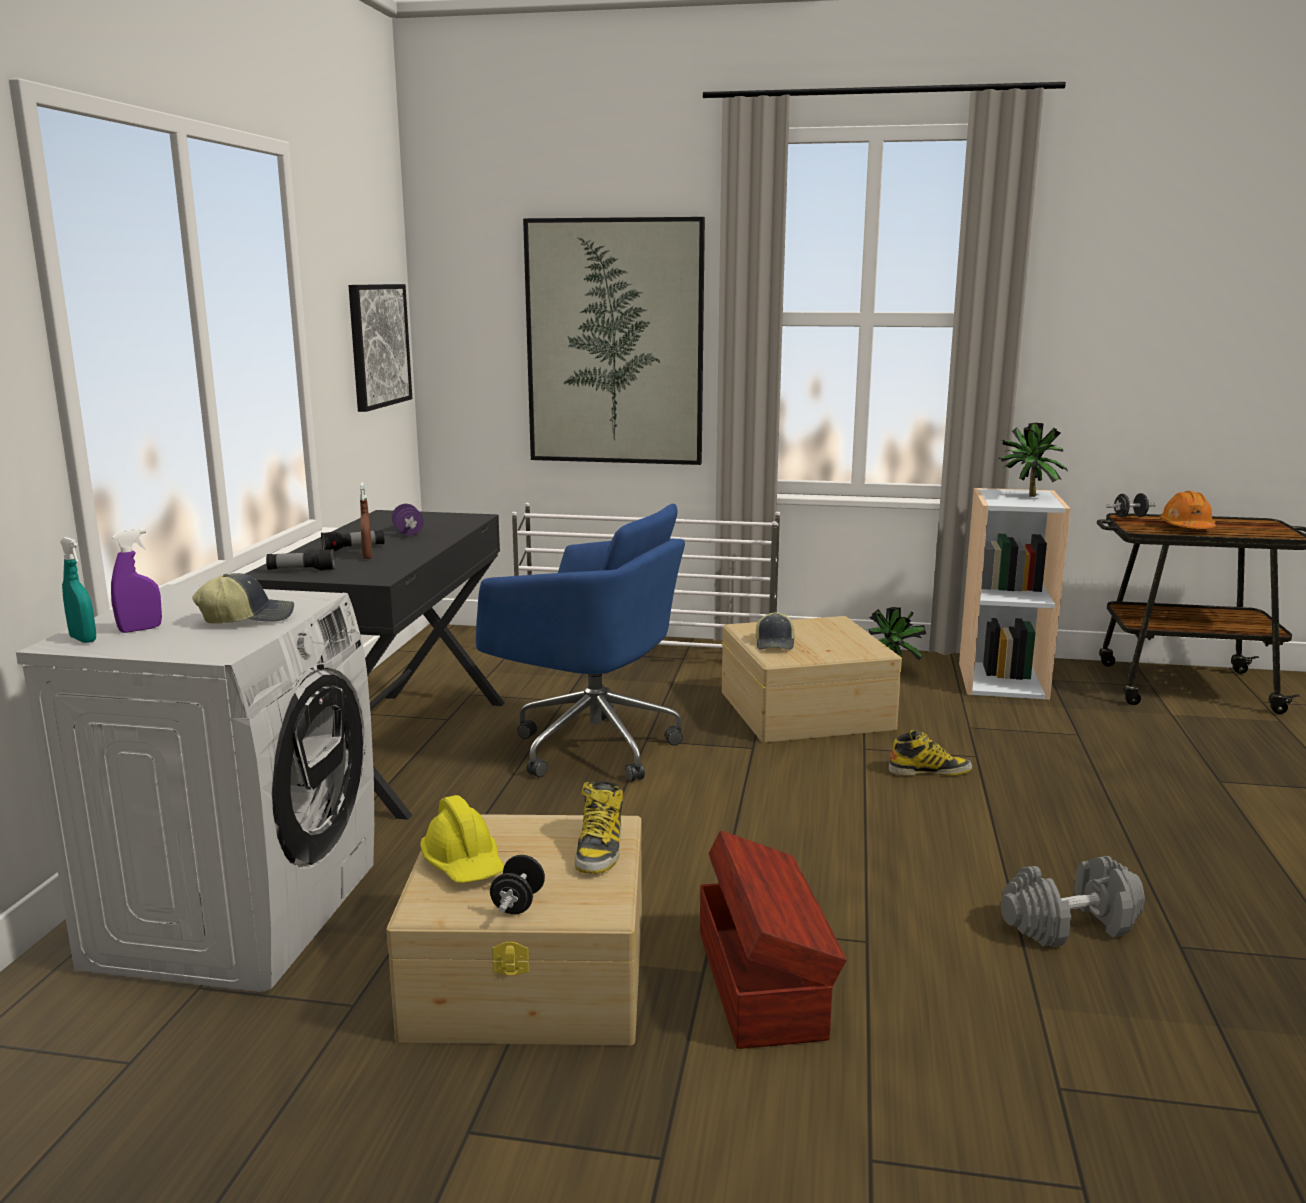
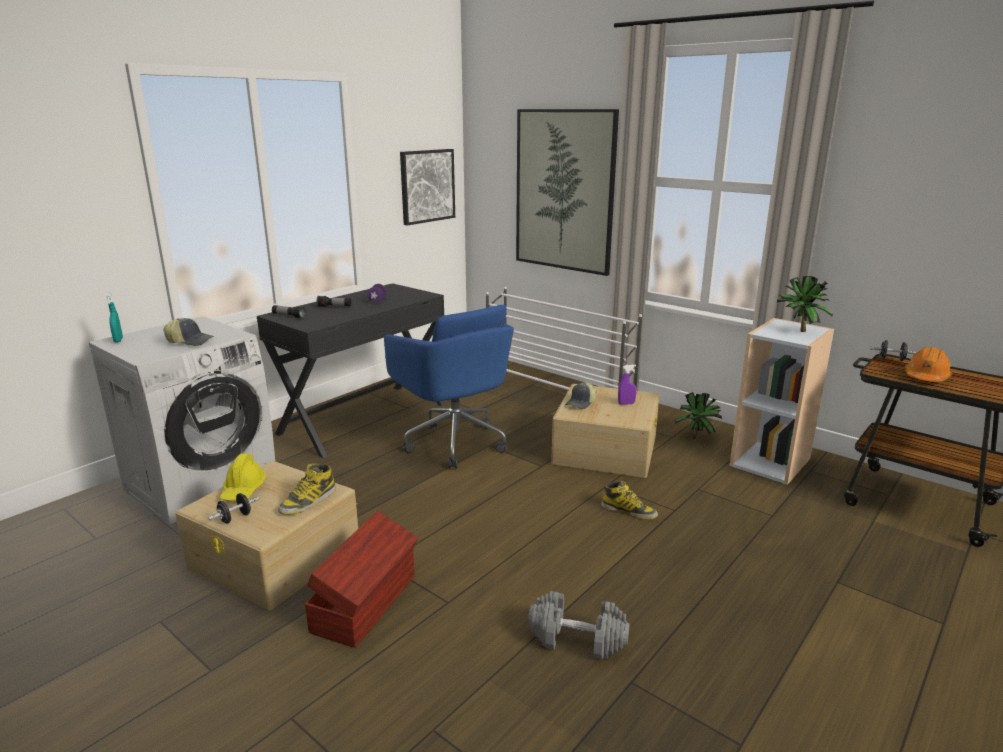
camera: 30 degrees right, 5 degrees up
(140, 629) = (145, 339): purple spray bottle -> purple spray bottle (626, 403)
(367, 557) = (331, 312): brown spray bottle -> none

